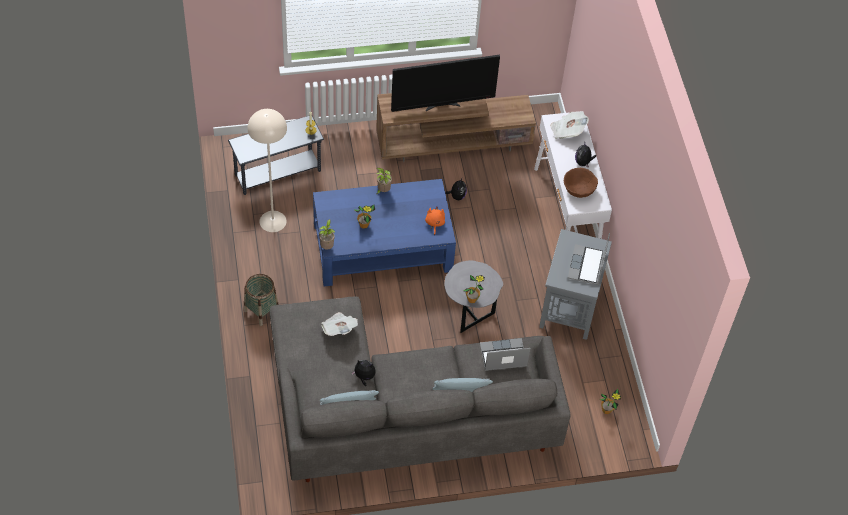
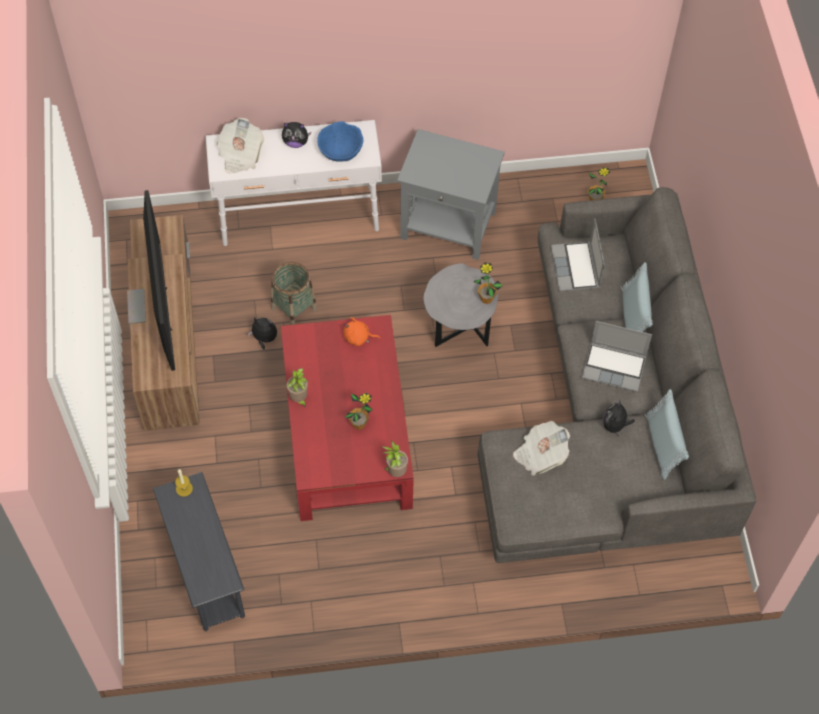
camera: 85 degrees left, 5 degrees up
(261, 310) = (453, 590): basket -> basket (294, 309)
(272, 221) = (295, 576): beige floor lamp -> none
(382, 247) = (347, 433): blue coffee table -> red coffee table
(578, 189) = (341, 151): brown bowl -> blue bowl
(587, 266) = (457, 157): laptop -> laptop (615, 367)

